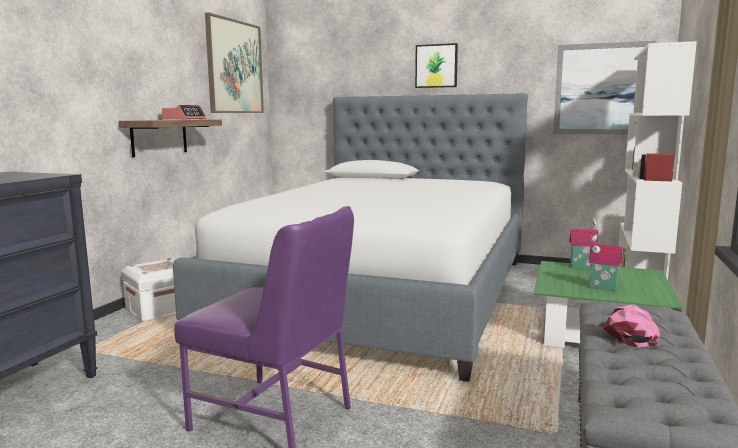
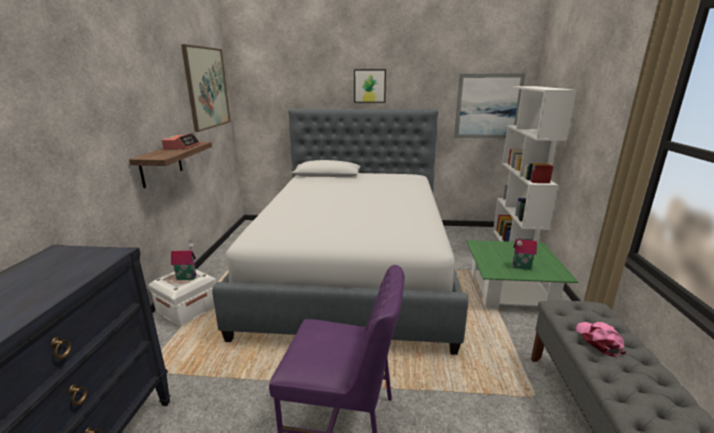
camera: 15 degrees left, 10 degrees up
(582, 266) = (495, 244): toy house -> toy house (187, 277)

